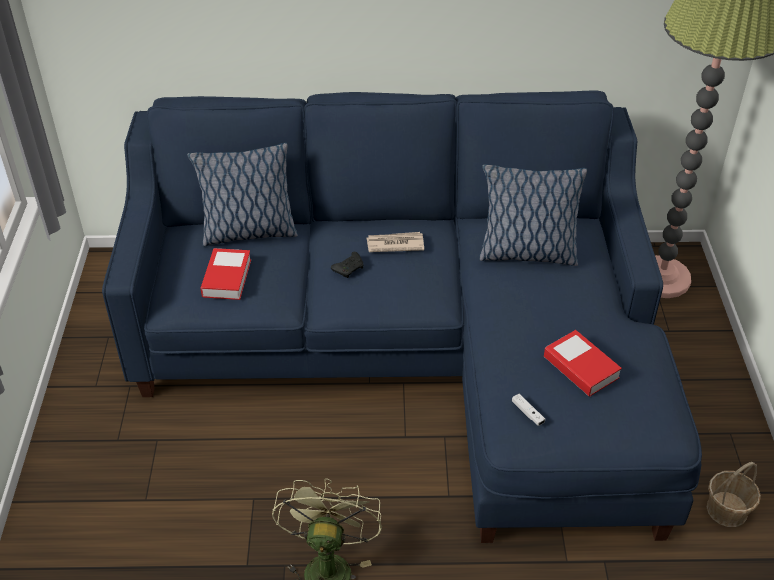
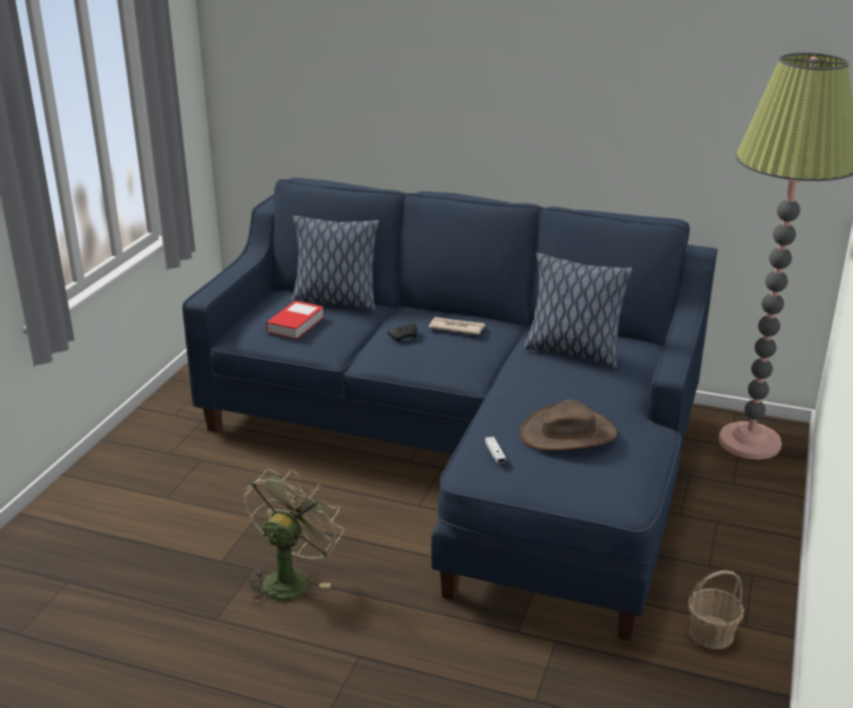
camera: 20 degrees right, 15 degrees down
(581, 367) = (568, 434): book -> brown hat

